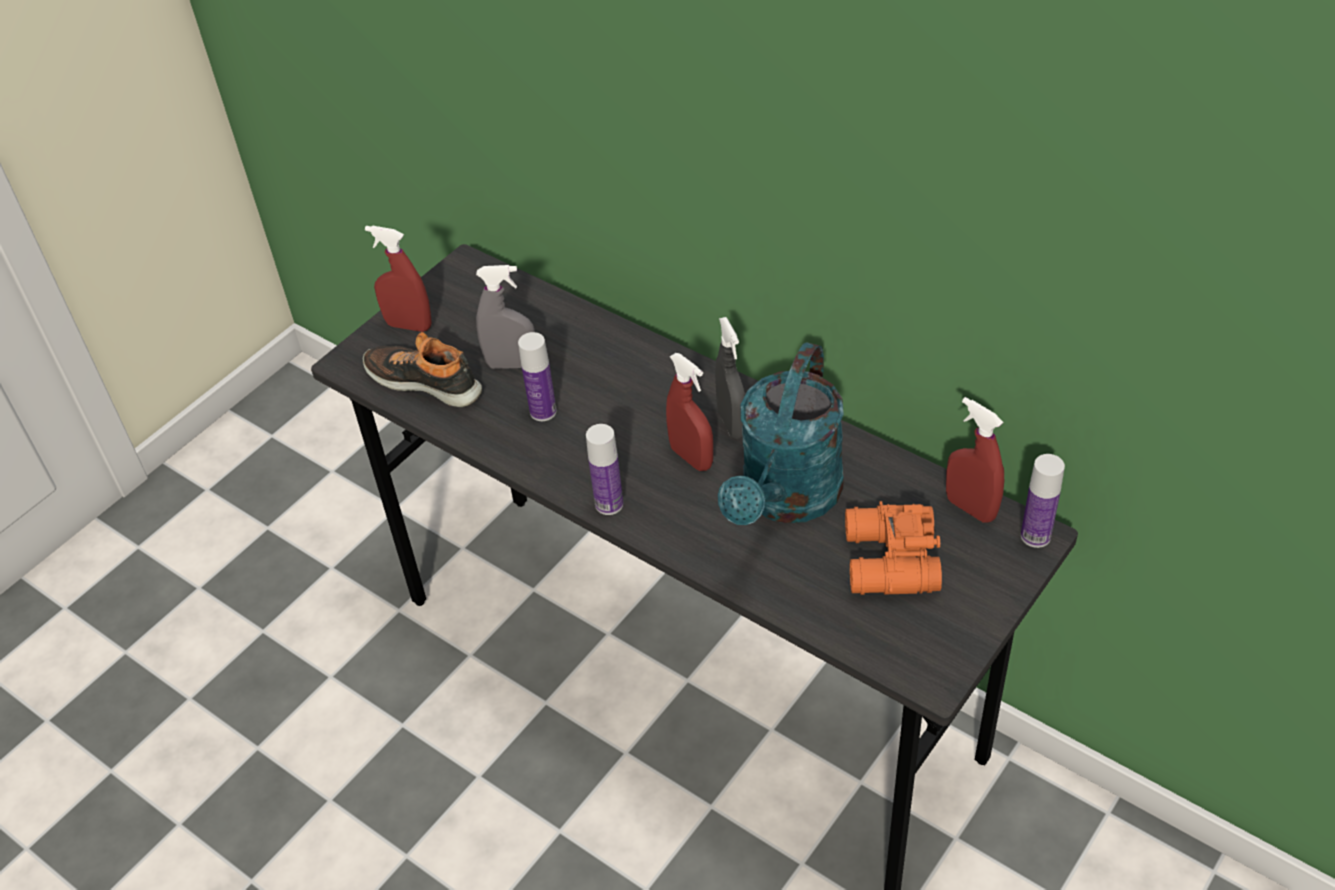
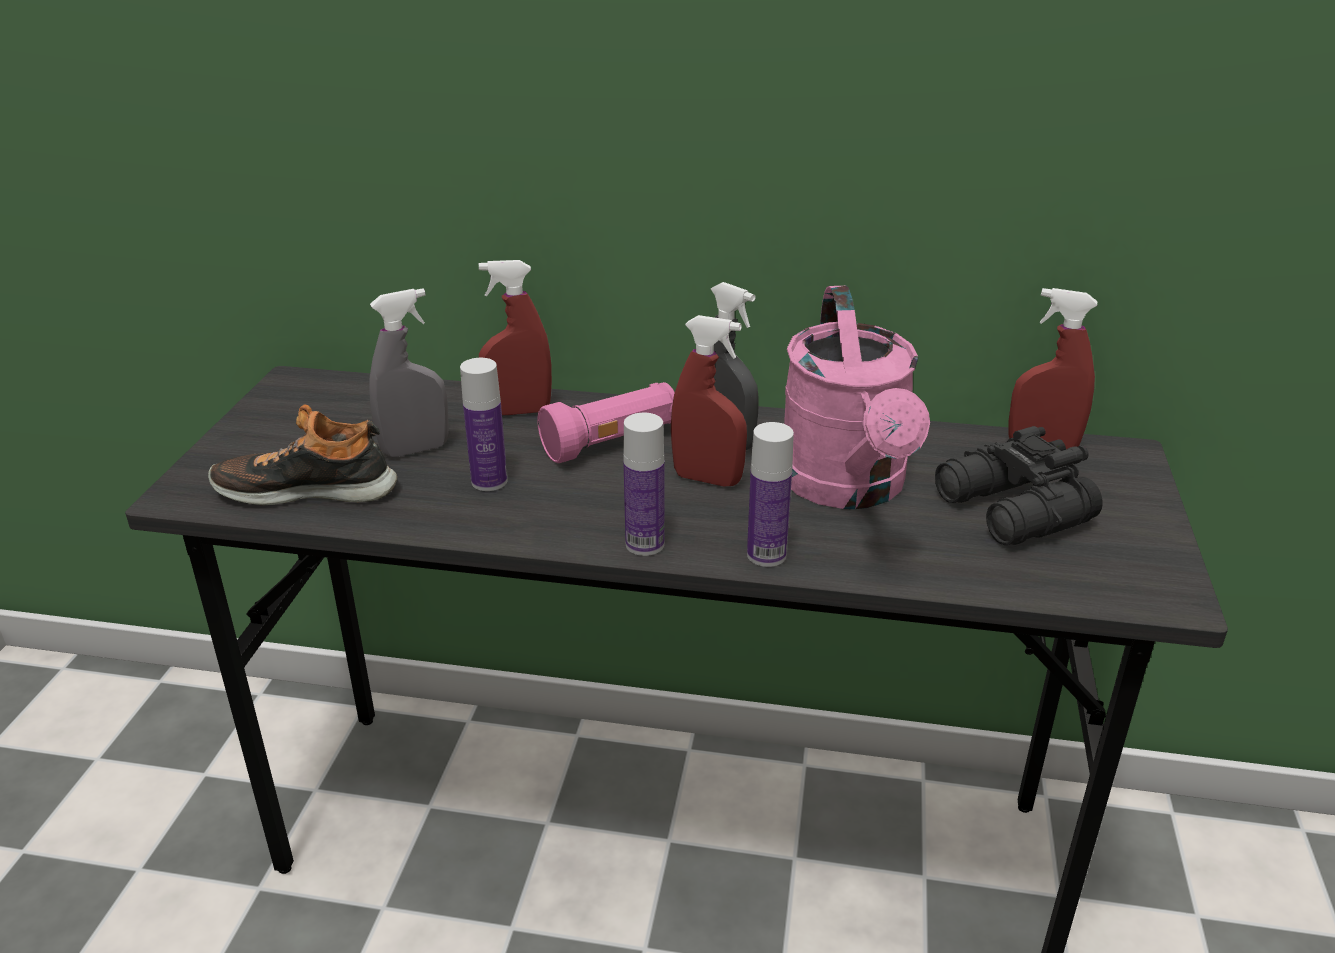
camera: 30 degrees left, 15 degrees down
(409, 325) = (249, 444): red spray bottle -> red spray bottle (518, 411)
(649, 399) = (612, 443): none -> pink flashlight
(786, 500) = (848, 488): turquoise watering can -> pink watering can
(888, 562) = (1011, 512): orange binoculars -> black binoculars
(1035, 536) = (1126, 453): bottle -> bottle (766, 555)

